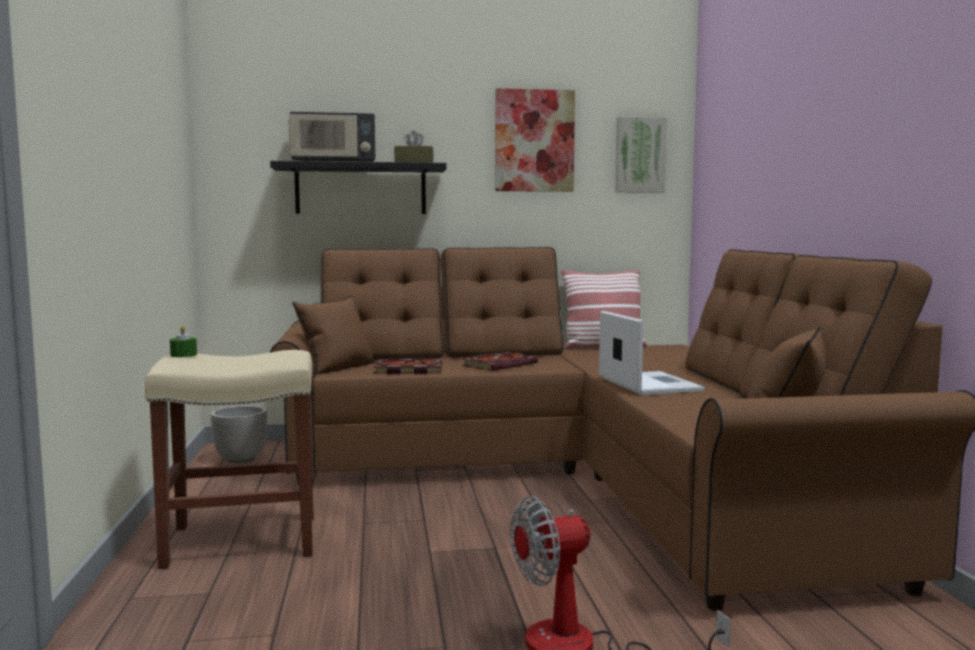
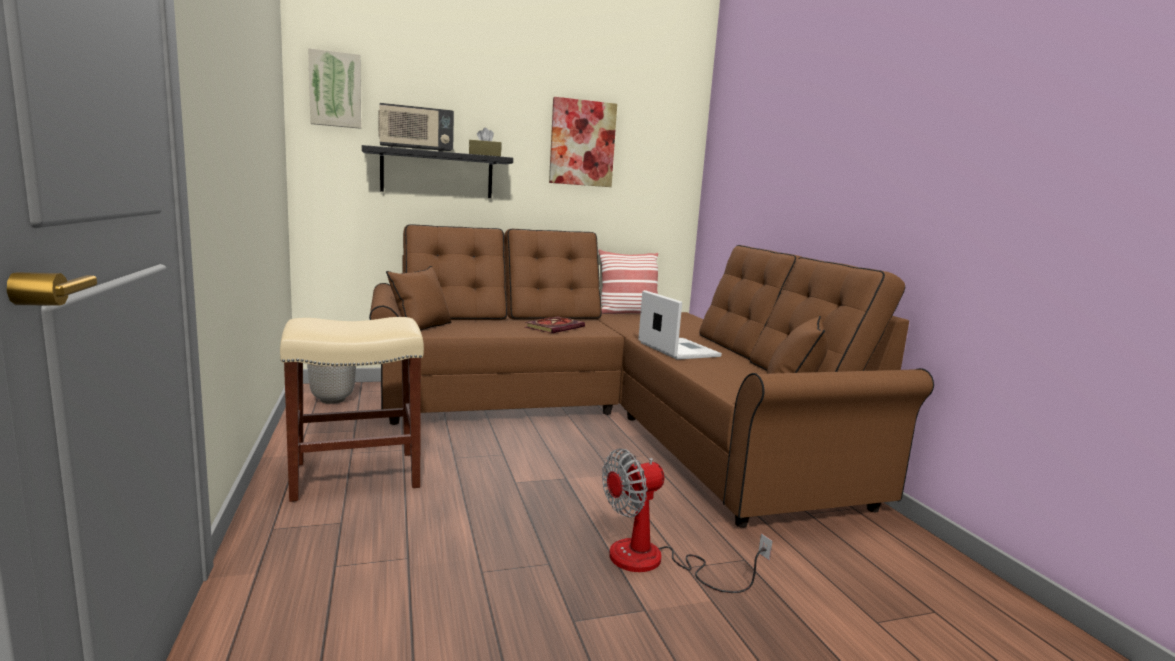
camera: 10 degrees left, 5 degrees up
(183, 355) = (308, 320): green candle -> none
(406, 370) = (481, 330): book -> none
(639, 155) = (663, 161): picture -> picture (335, 90)

